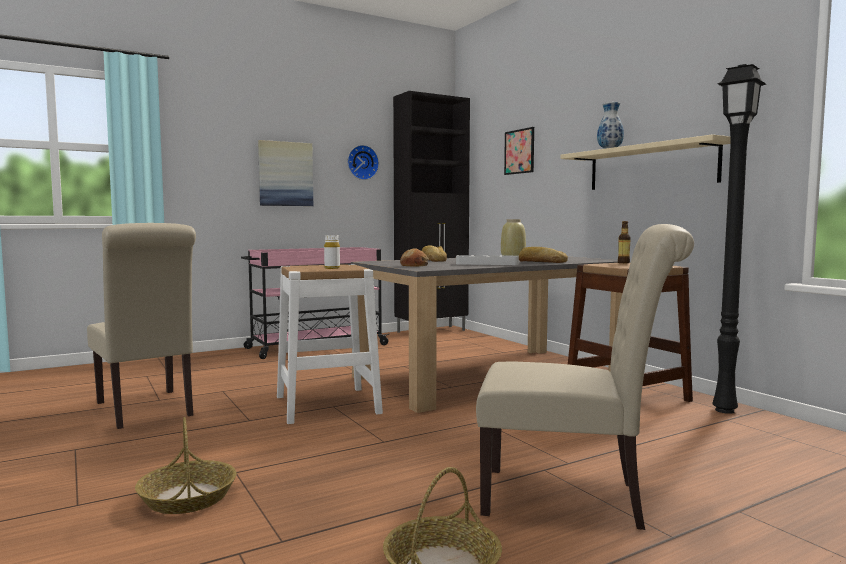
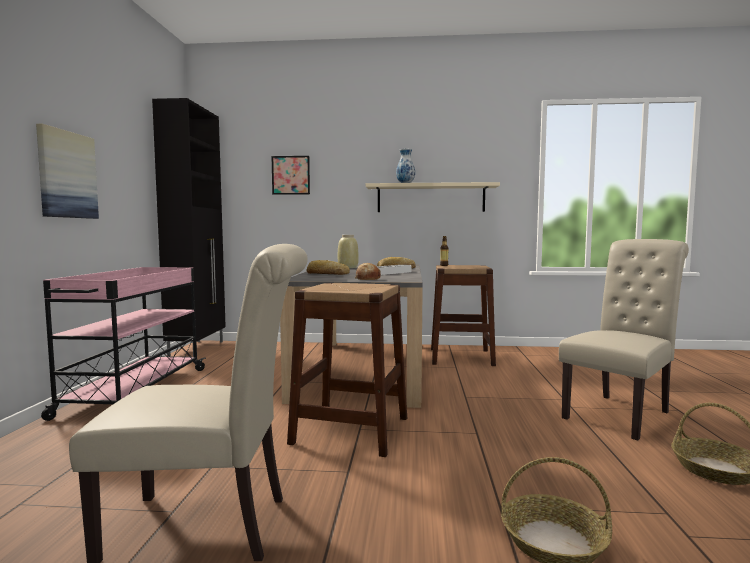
camera: 55 degrees left, 0 degrees up
(327, 404) = (351, 430): white stool -> brown stool
(332, 268) = (350, 287): white bottle -> none
(362, 162) = (131, 169): wall clock -> none
(725, 411) = (511, 351): black floor lamp -> none

